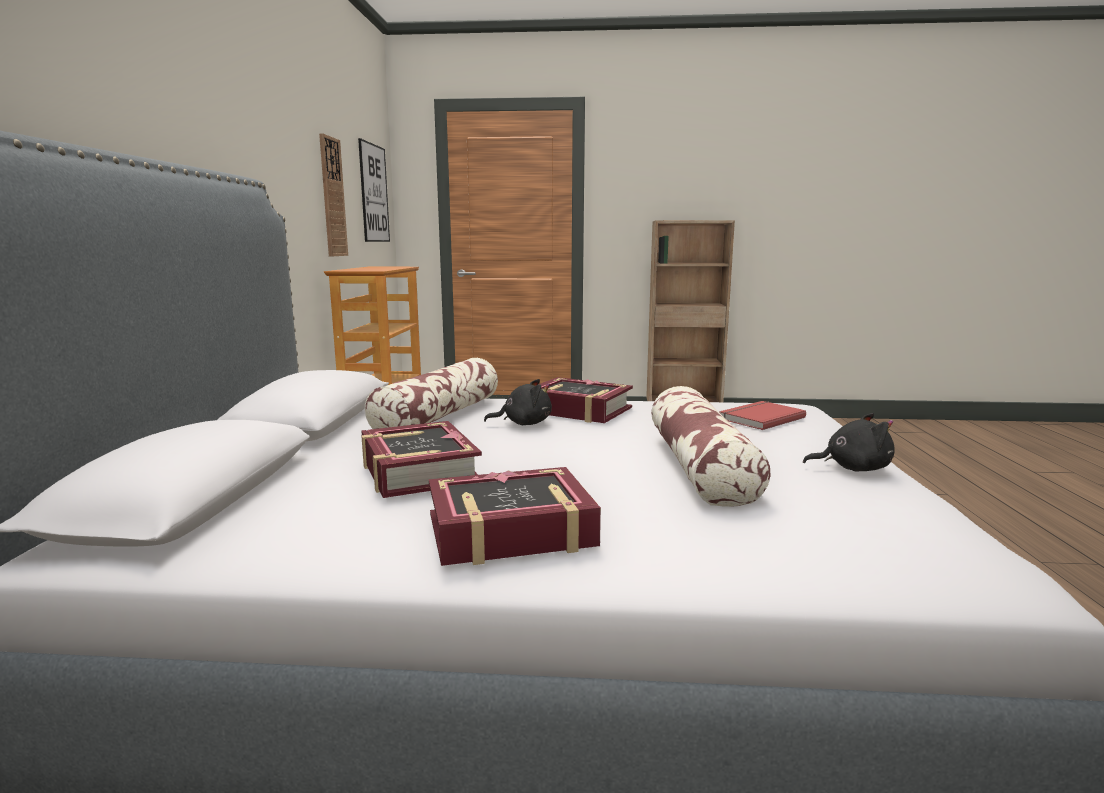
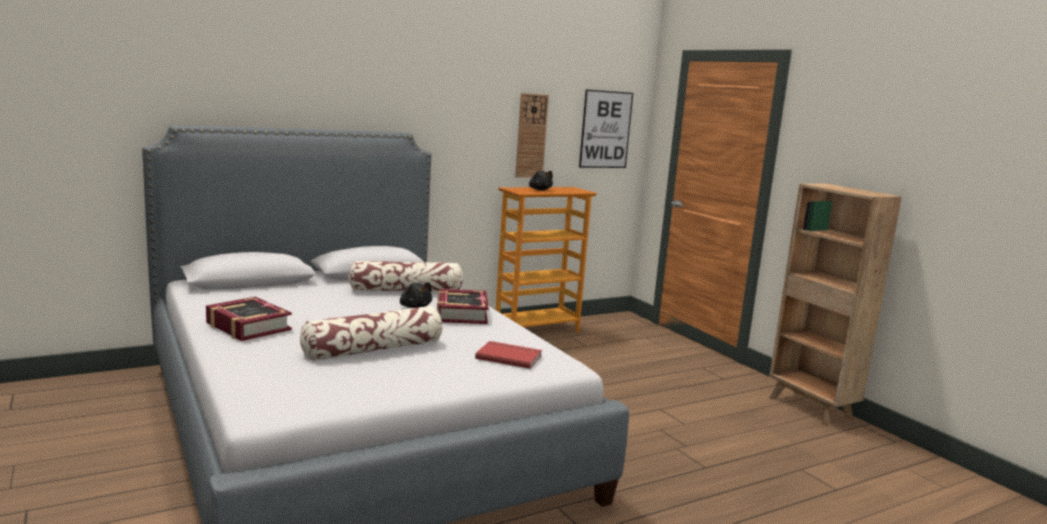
camera: 55 degrees right, 0 degrees up
(418, 471) = (307, 302): book -> none
(852, 468) = (412, 384): black plush toy -> black plush toy (539, 190)

